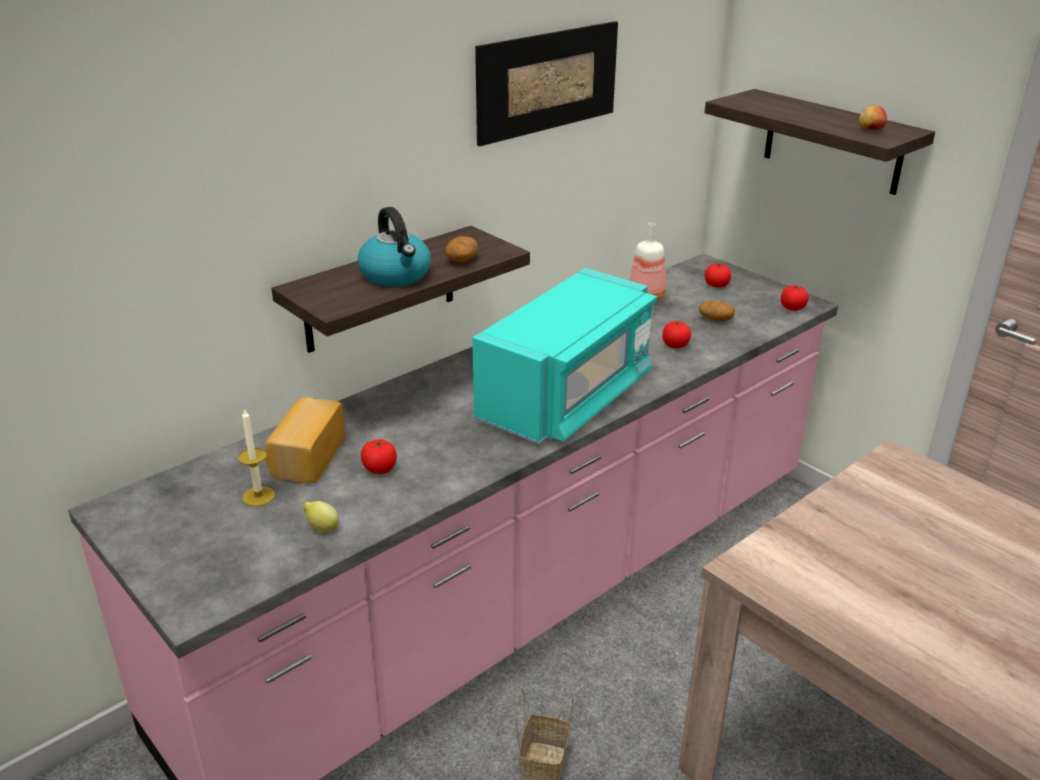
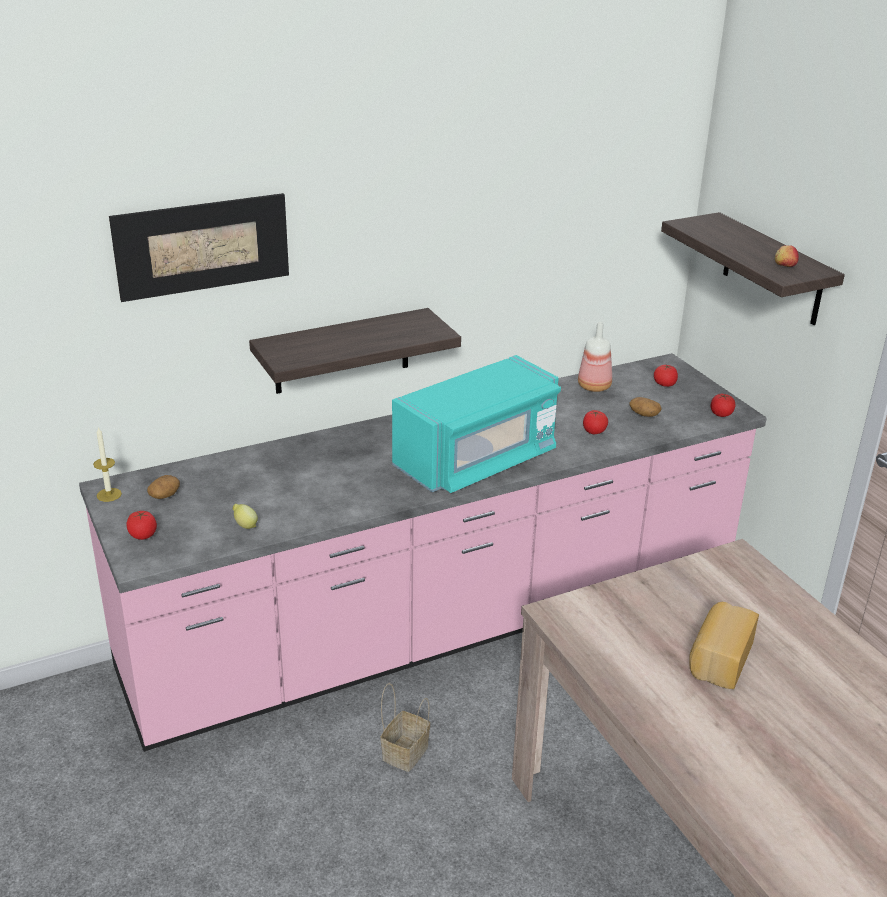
camera: 15 degrees right, 0 degrees up
(258, 496) = (210, 495): candle -> candle (109, 495)
(306, 457) = (255, 473): bread -> bread (718, 659)
(379, 469) = (305, 491): tomato -> tomato (143, 535)
(396, 275) = (345, 342): kettle -> none
(461, 260) = (402, 336): potato -> potato (164, 495)
(547, 81) = (507, 195): picture -> picture (202, 246)

